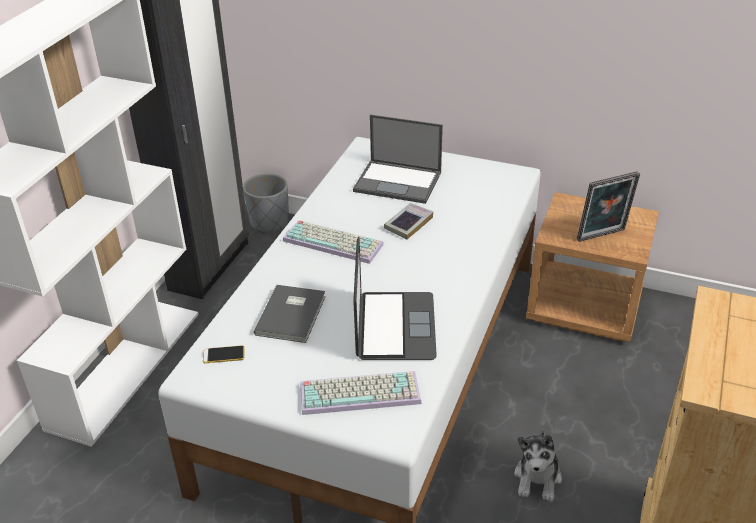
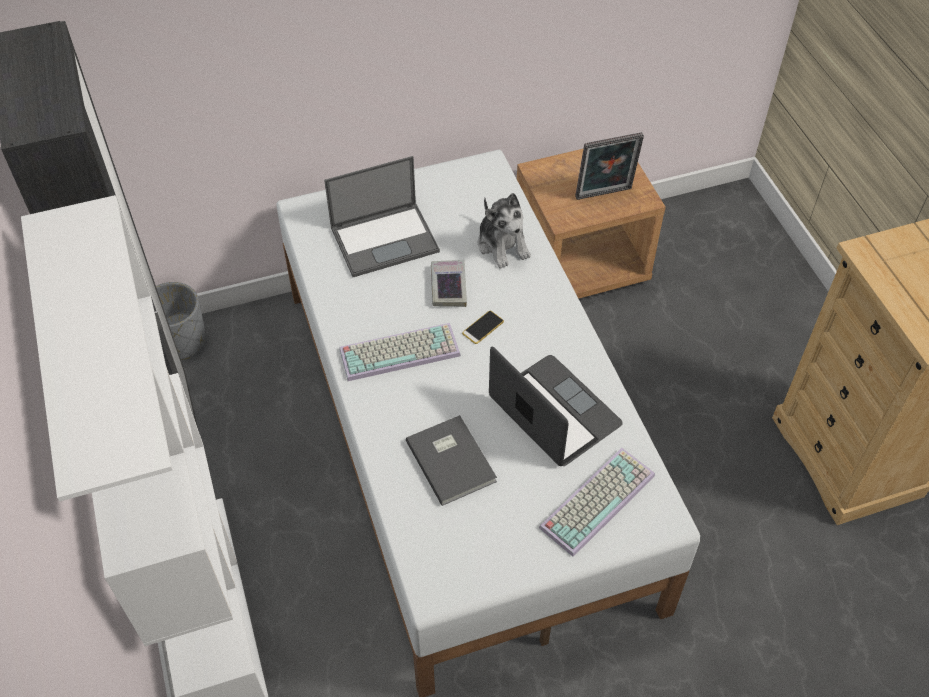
camera: 40 degrees left, 15 degrees up
(223, 355) = (437, 546): phone -> phone (483, 327)
(538, 478) = (689, 460): plush toy -> plush toy (502, 245)
(602, 236) = (604, 195): picture frame -> picture frame turned 45 degrees clockwise

